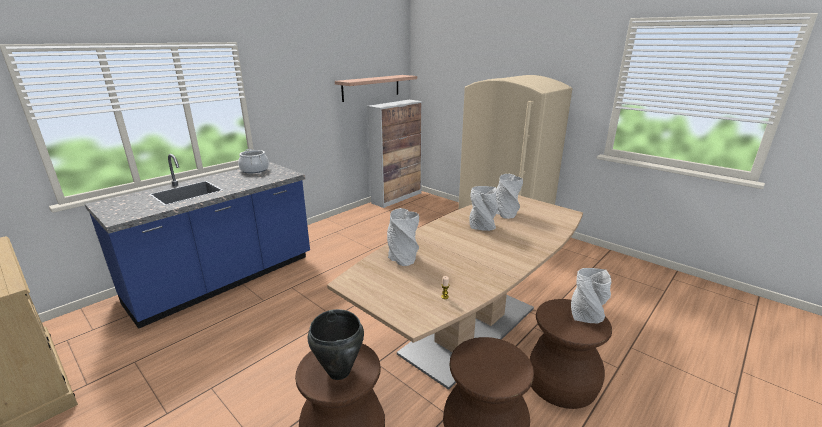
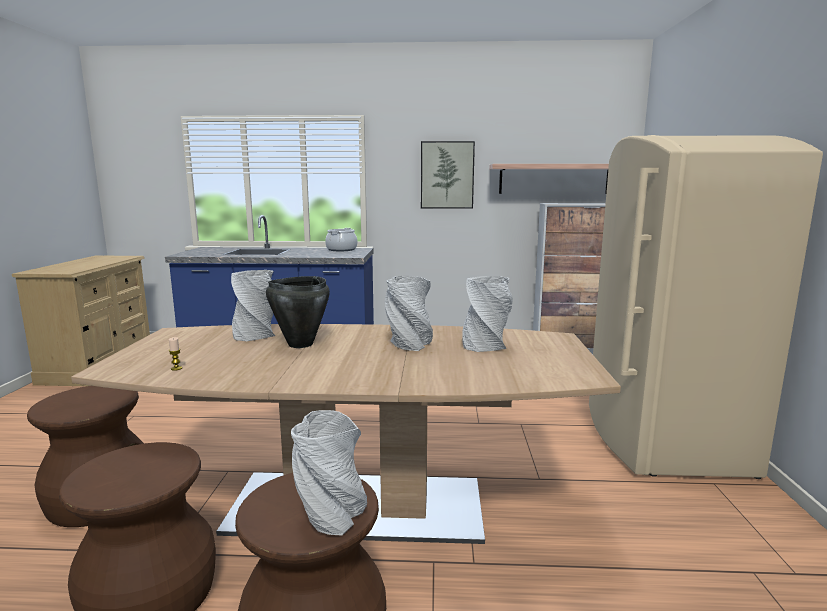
camera: 50 degrees right, 10 degrees down
(308, 91) = (447, 175): none -> picture
(339, 372) = (79, 404): black cooking pot -> black cooking pot (300, 344)

